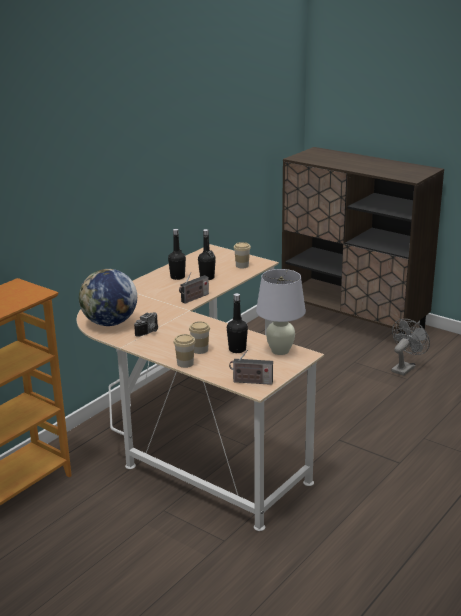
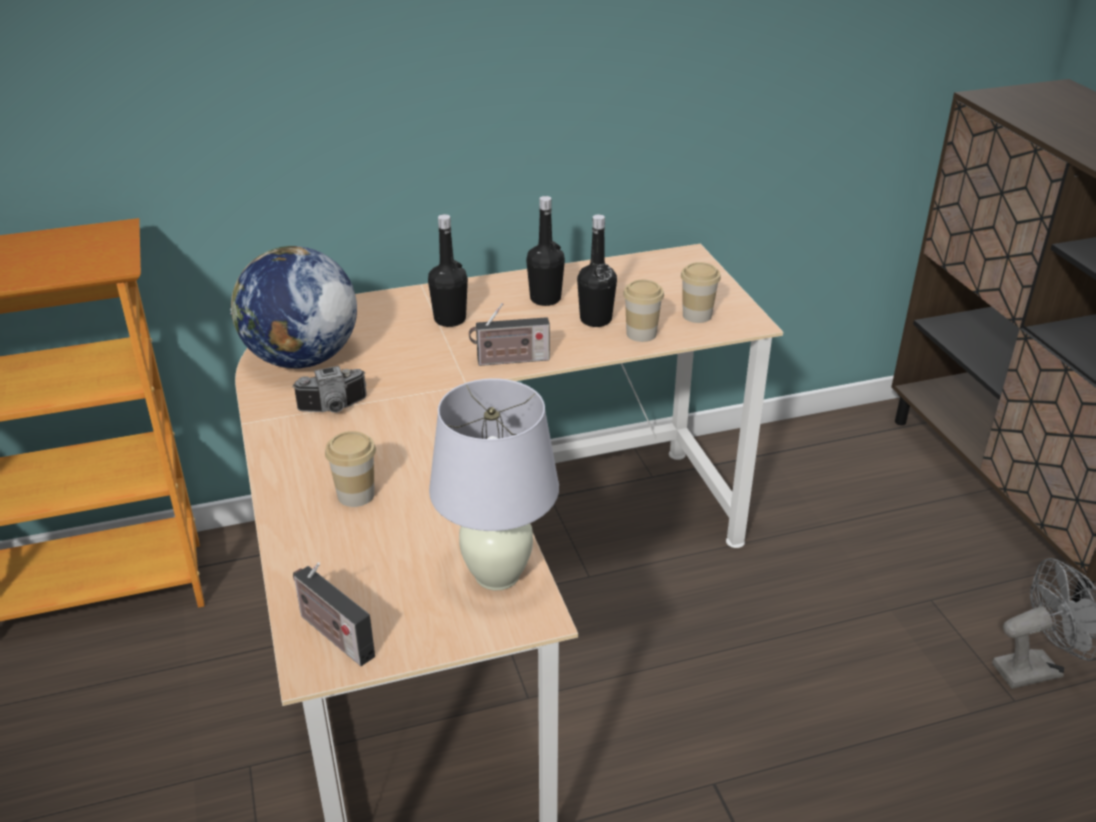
camera: 35 degrees right, 10 degrees up
(185, 363) = (286, 517): cup -> cup (641, 334)
(237, 349) = (421, 528): black bottle -> black bottle (450, 319)

